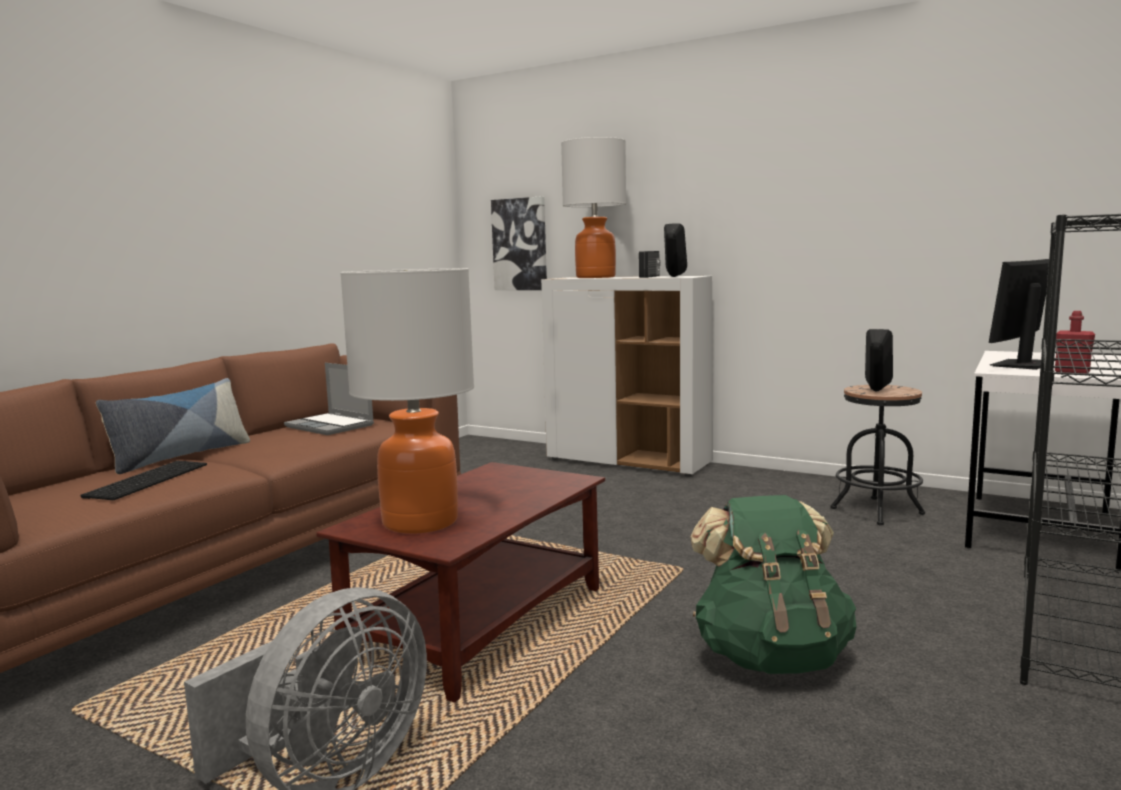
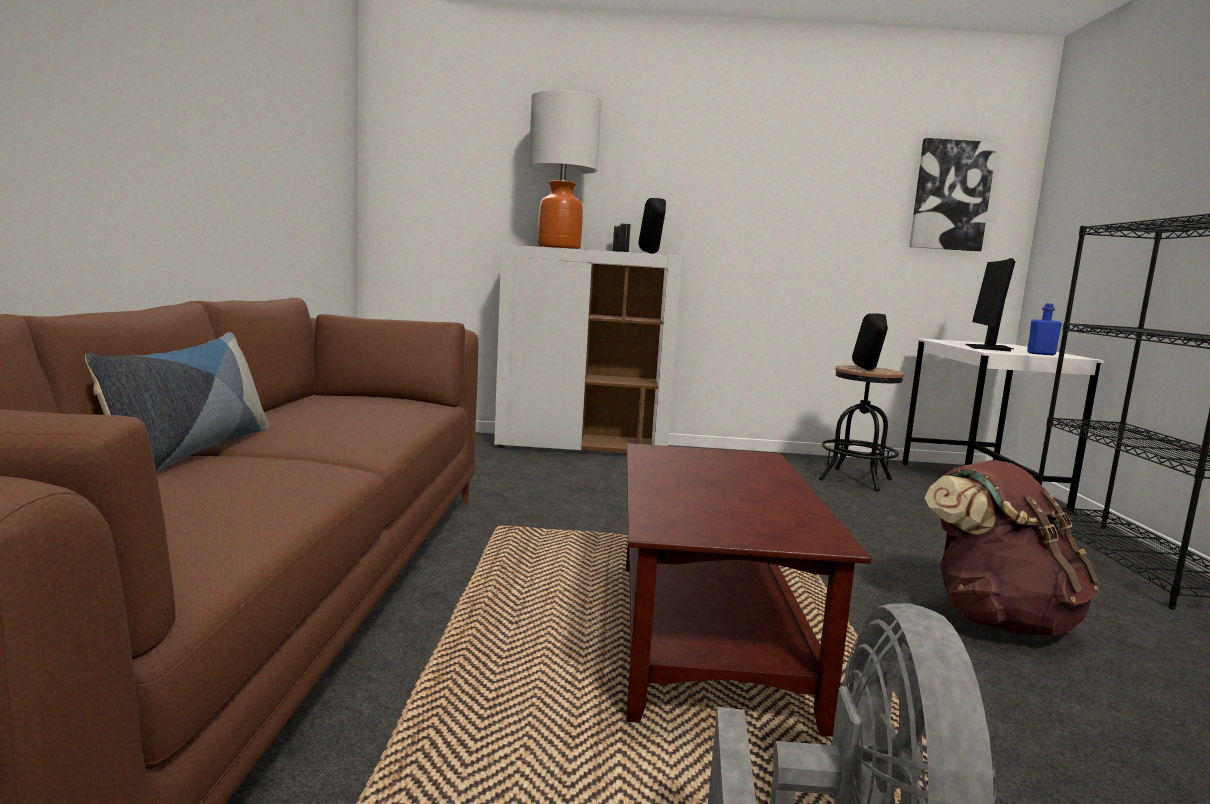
camera: 30 degrees left, 0 degrees up
(147, 479) = (226, 487): keyboard -> none
(331, 426) = (352, 406): laptop -> none
(419, 522) = (724, 515): table lamp -> none
(520, 244) = (446, 204): picture -> picture (951, 195)
(771, 656) = (997, 619): green backpack -> brown backpack
(1072, 372) = (1041, 354): red bottle -> blue bottle

